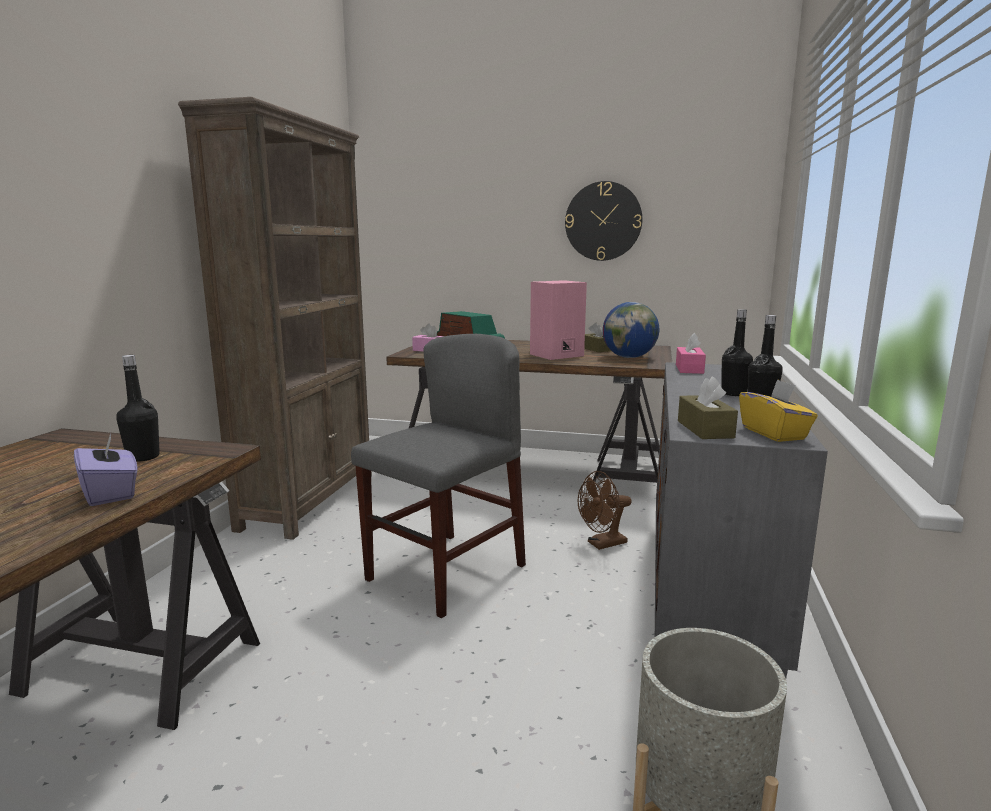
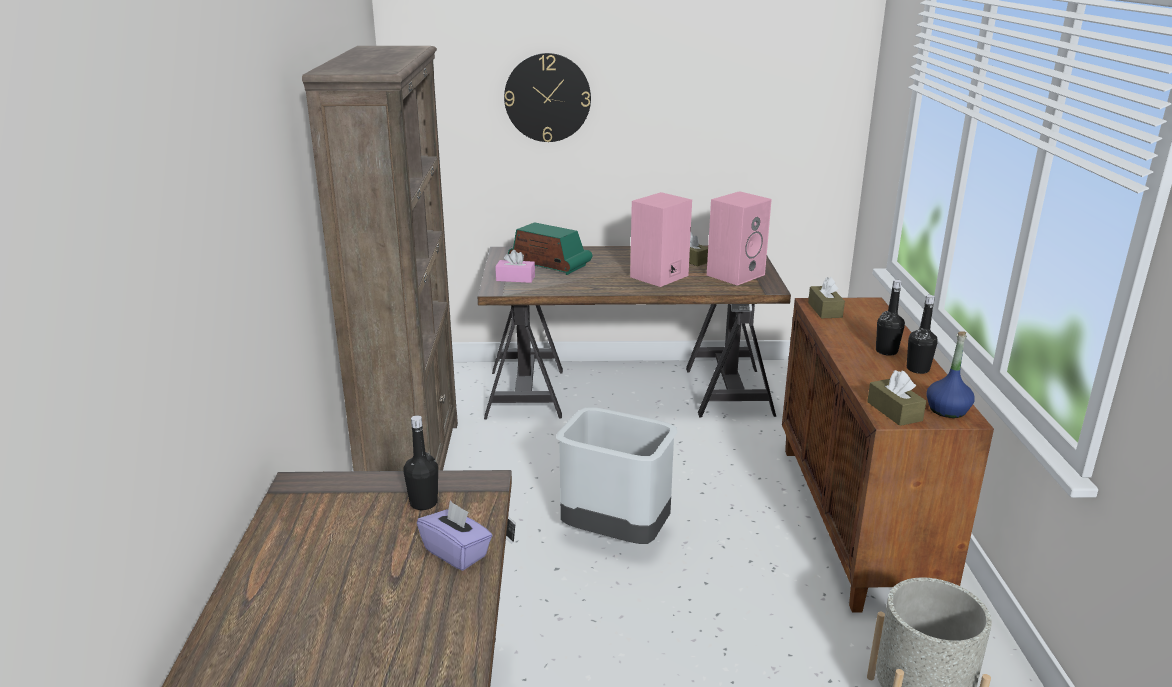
camera: 15 degrees left, 10 degrees up
(446, 572) = (616, 534): grey chair -> grey trash can
(602, 544) = (742, 479): brown fan -> none
(603, 221) = (689, 113): wall clock -> wall clock (547, 98)
(629, 357) = (735, 274): globe -> pink speaker
(689, 369) = (825, 310): pink tissue box -> brown tissue box
(708, 596) = (856, 522): grey cabinet -> brown cabinet
(774, 433) = (947, 410): yellow tissue box -> blue bottle

